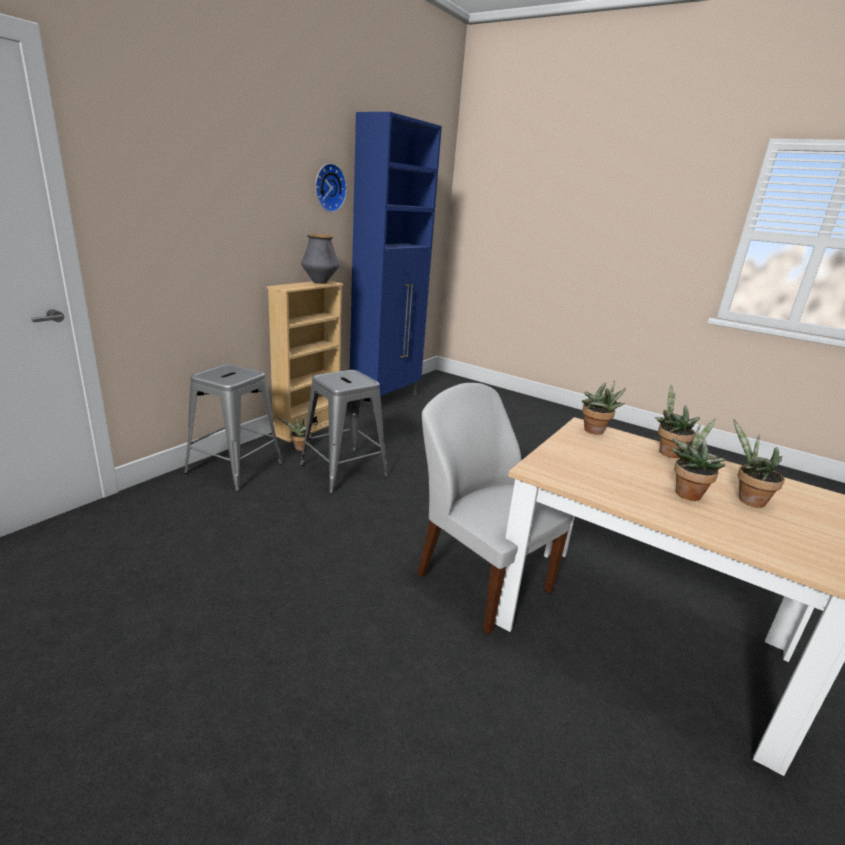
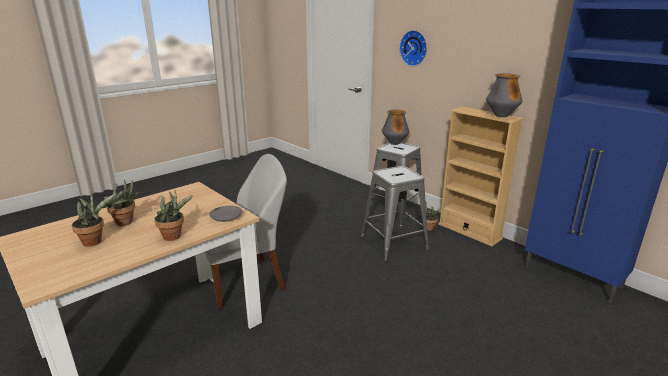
camera: 105 degrees right, 0 degrees up
(207, 374) = (394, 143): none -> vase
(328, 187) = (549, 33): wall clock -> wall clock (414, 48)
(595, 432) = (226, 217): potted plant -> grey plate

